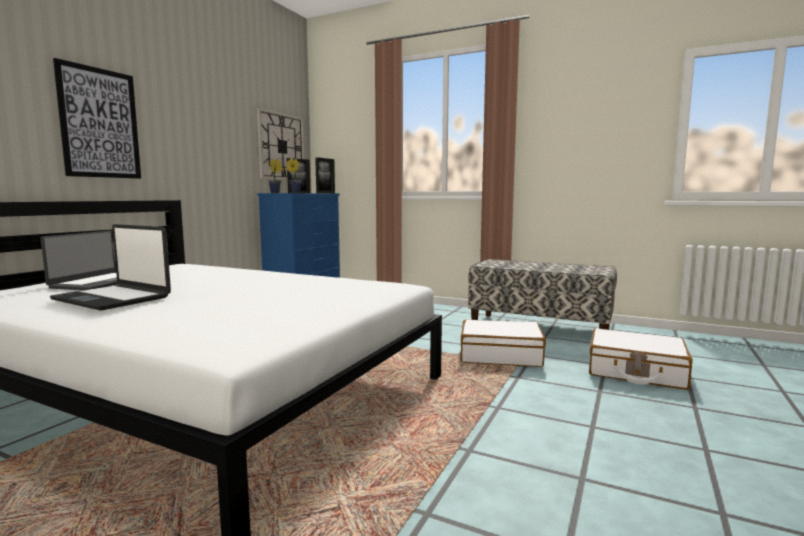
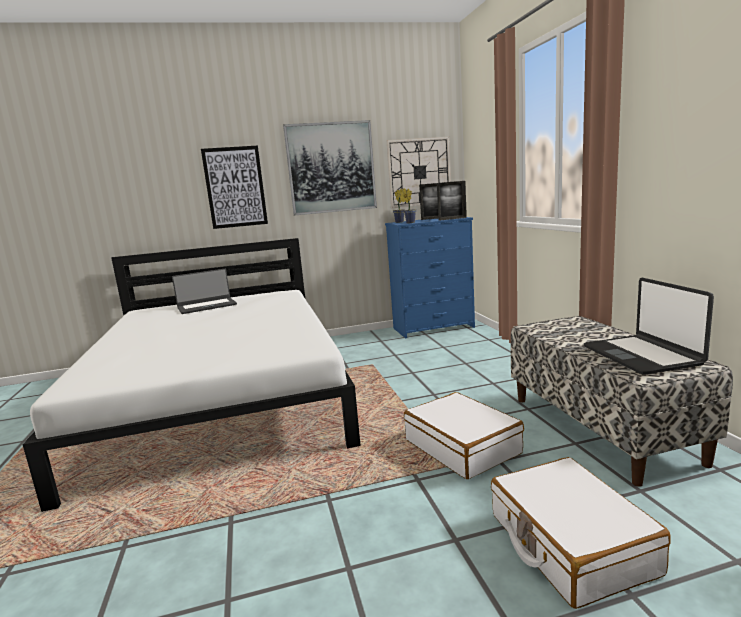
camera: 50 degrees right, 5 degrees up
(113, 298) = (166, 325): laptop -> laptop (642, 355)
(209, 124) = (331, 168): none -> picture

